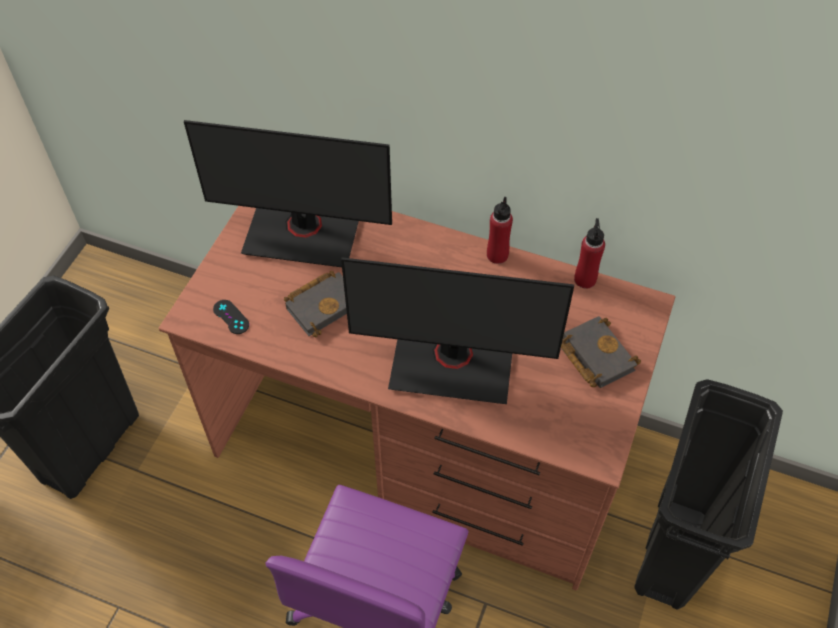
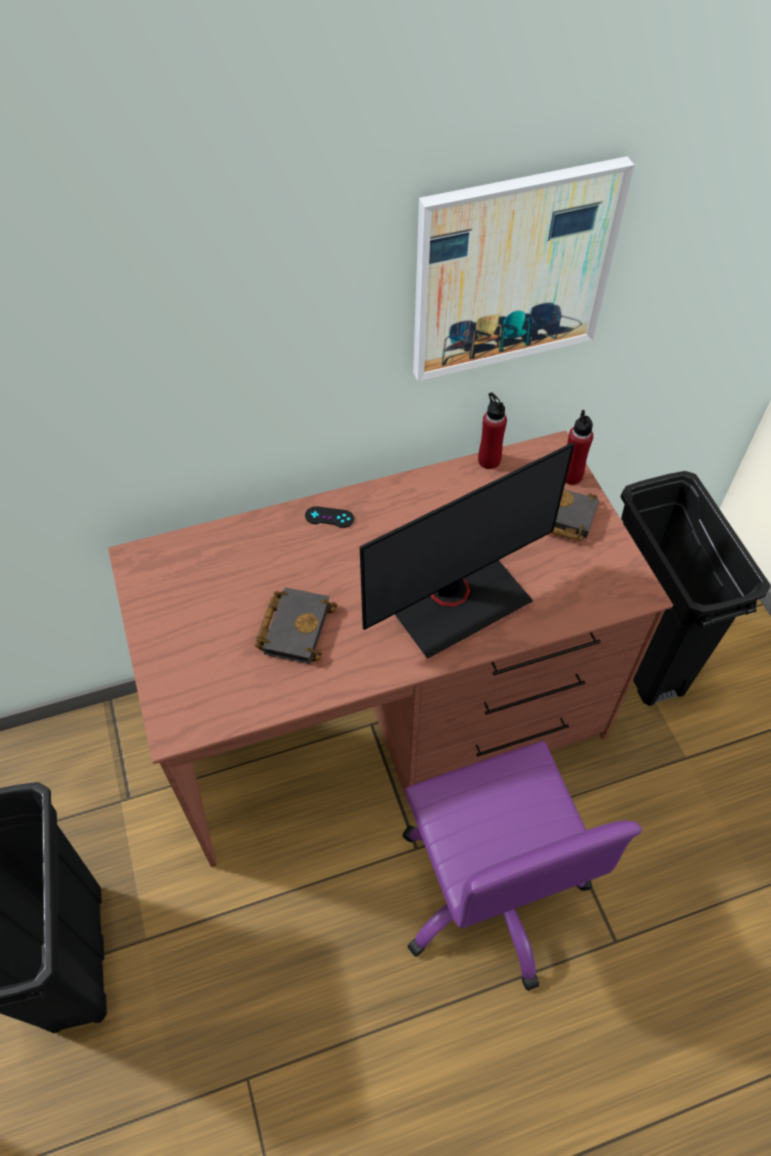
camera: 40 degrees left, 0 degrees up
(231, 317) = (217, 699): black game controller -> black game controller (329, 517)
(303, 233) = (209, 576): monitor -> none
(497, 255) = (401, 485): red bottle -> red bottle (570, 476)
(638, 121) = (512, 271): none -> picture

